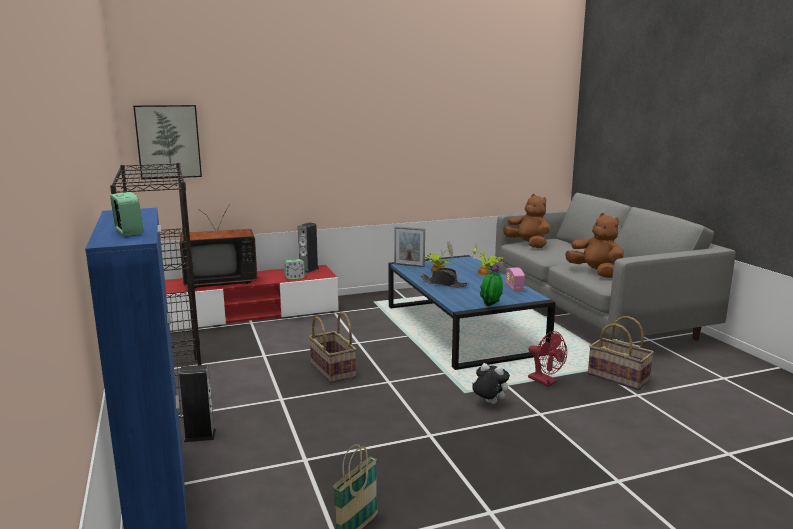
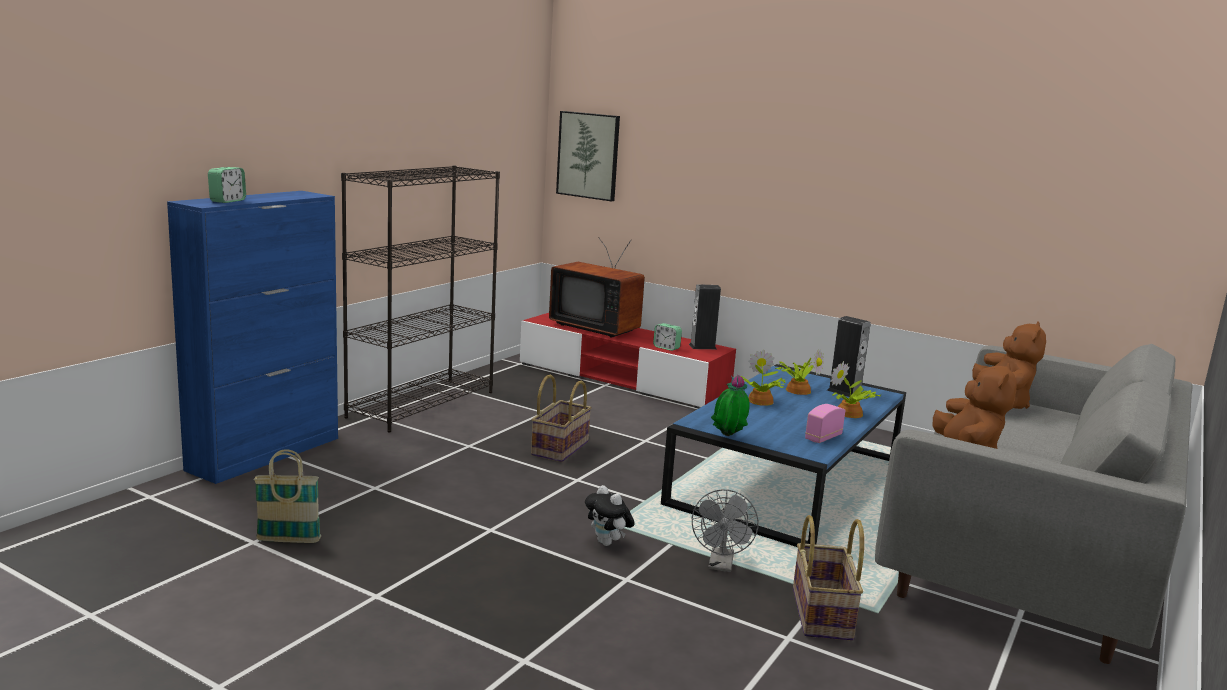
camera: 50 degrees right, 0 degrees up
(200, 435) = (365, 437): speaker -> speaker (844, 392)
(409, 265) = (788, 374): picture frame -> none
(444, 283) = (759, 401): black hat -> potted plant
(489, 403) = (608, 543): plush toy -> plush toy turned 150 degrees clockwise
(546, 382) = (721, 565): red fan -> grey fan

